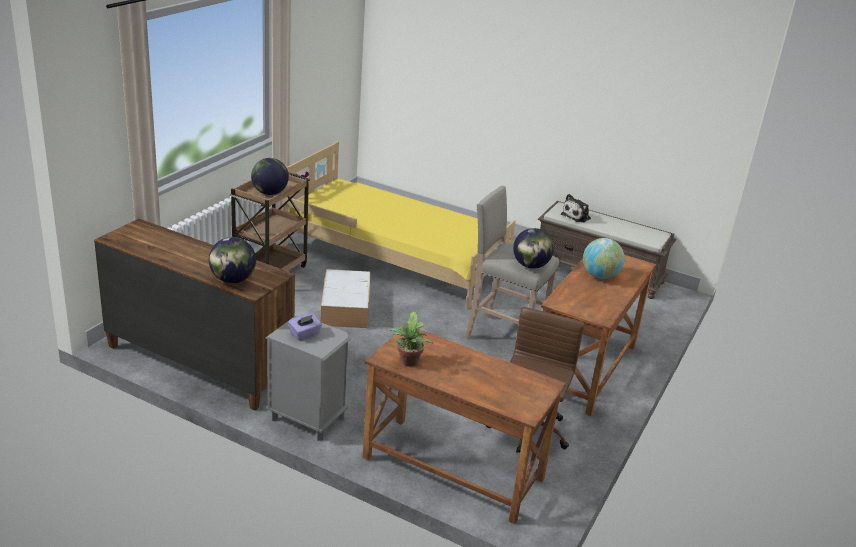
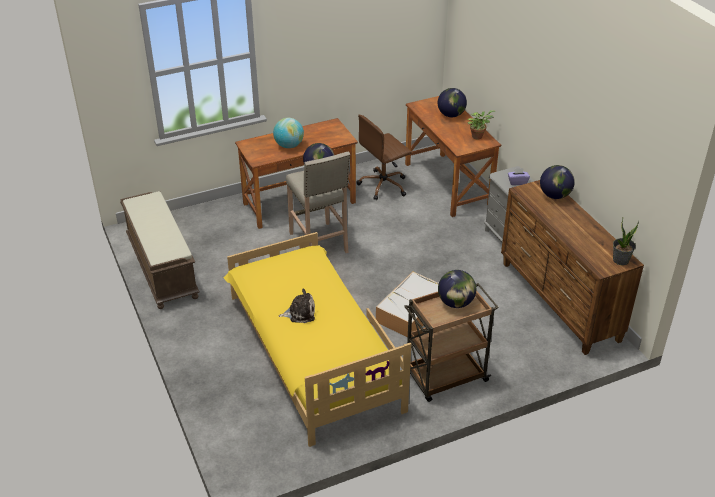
camera: 140 degrees left, 10 degrees up
(122, 237) = (620, 260): none -> potted plant
(481, 385) = (451, 115): none -> globe
(577, 216) = (166, 242): plush toy -> plush toy (300, 313)

